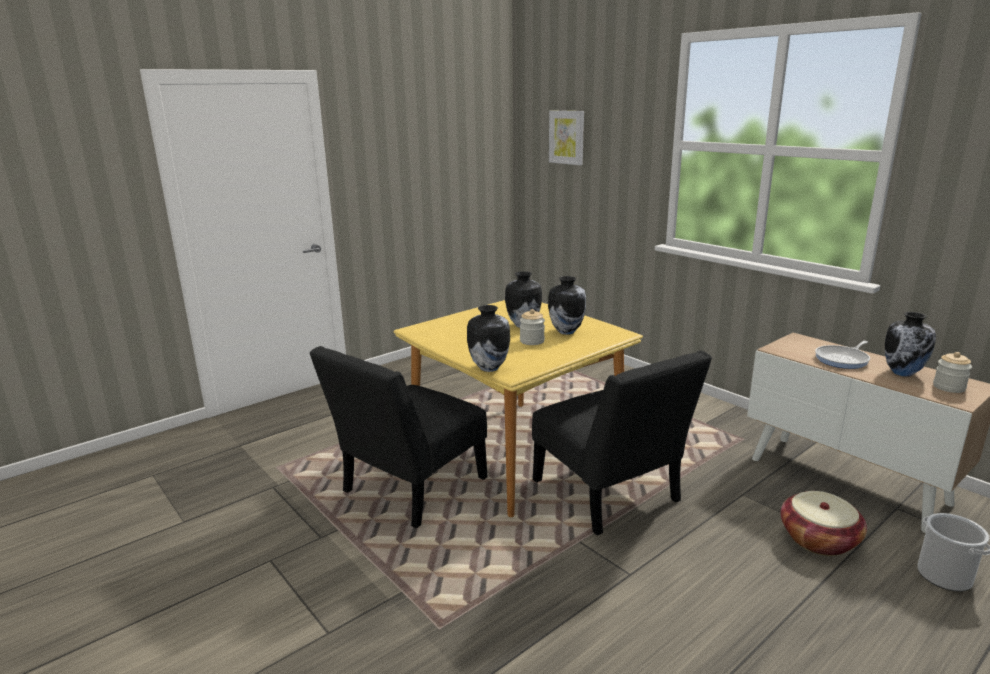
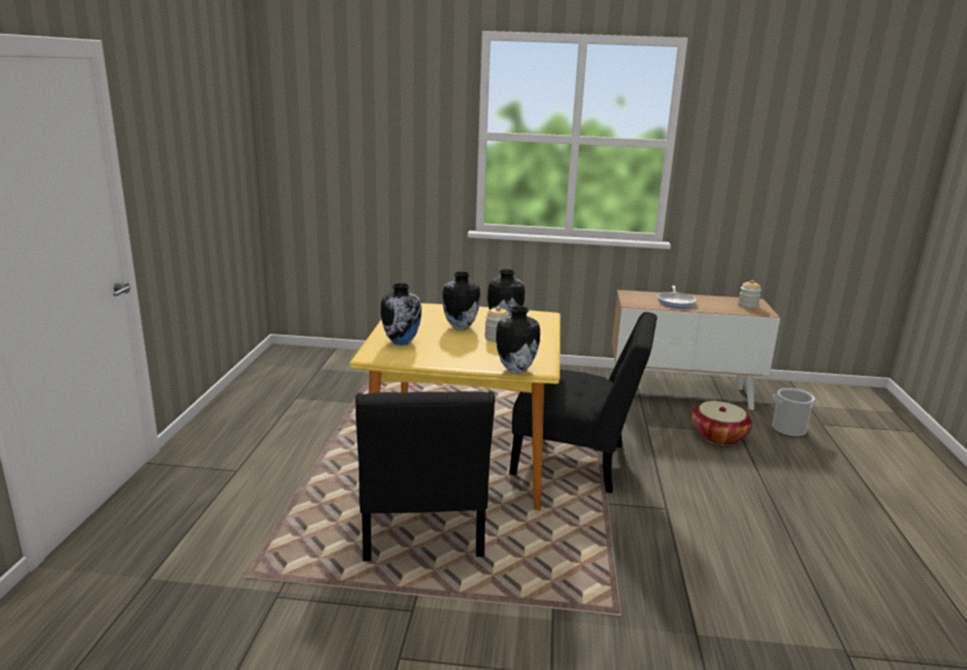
camera: 45 degrees left, 0 degrees up
(567, 137) = (341, 127): picture -> none
(903, 373) = (716, 302): vase -> vase (401, 342)

